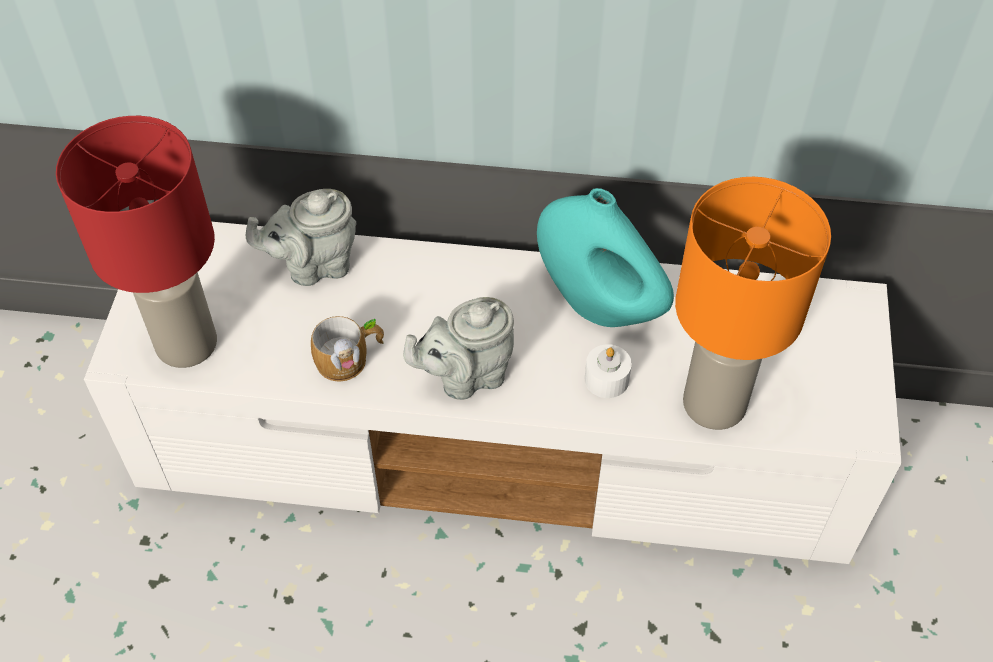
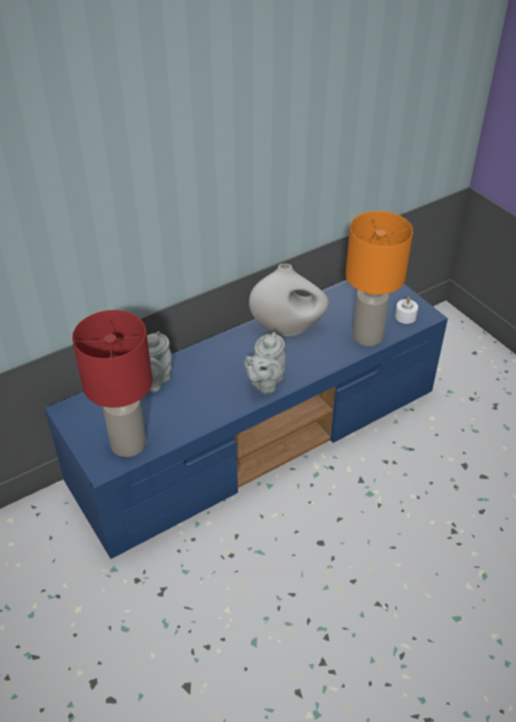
camera: 40 degrees left, 10 degrees down
(351, 359) = (210, 405): mug -> none
(501, 447) = (259, 437): white tv stand -> blue tv stand
(599, 304) = (288, 328): turquoise vase -> white vase
(606, 379) = (320, 352): white candle -> white candle (405, 316)

